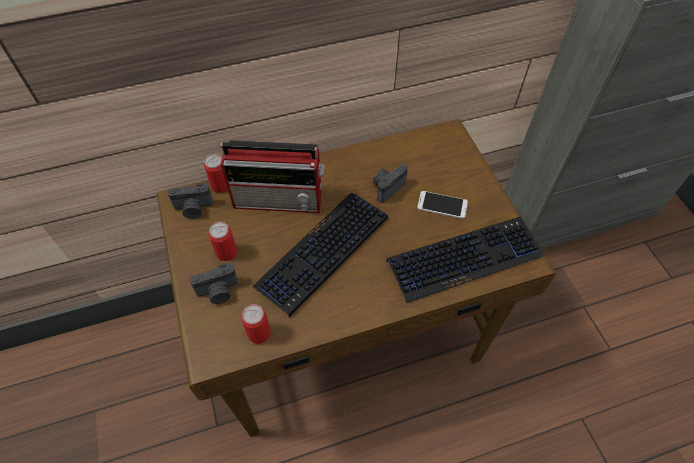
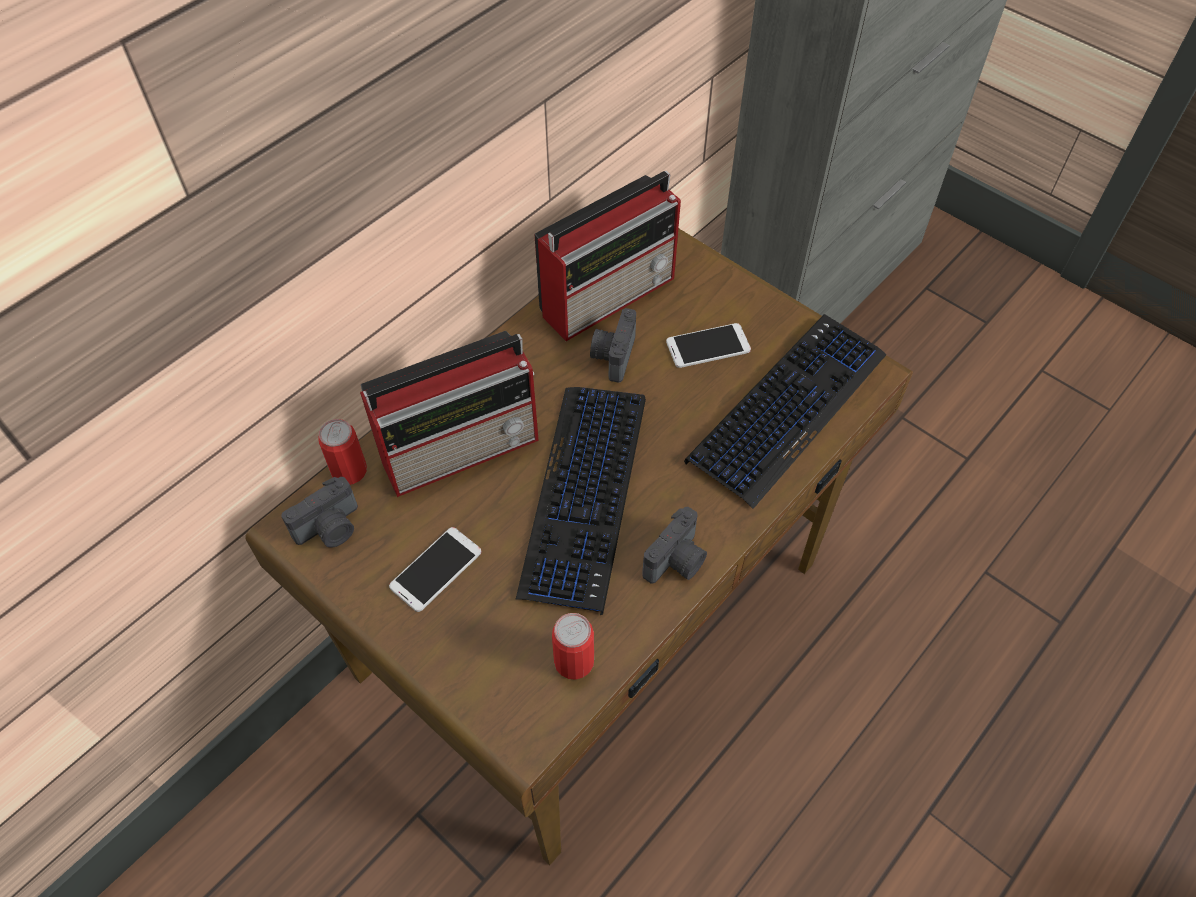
camera: 30 degrees left, 0 degrees up
(218, 292) = (467, 634): camera -> camera (677, 561)
(226, 252) = (436, 569): can -> phone
(408, 155) = (610, 294): none -> radio

